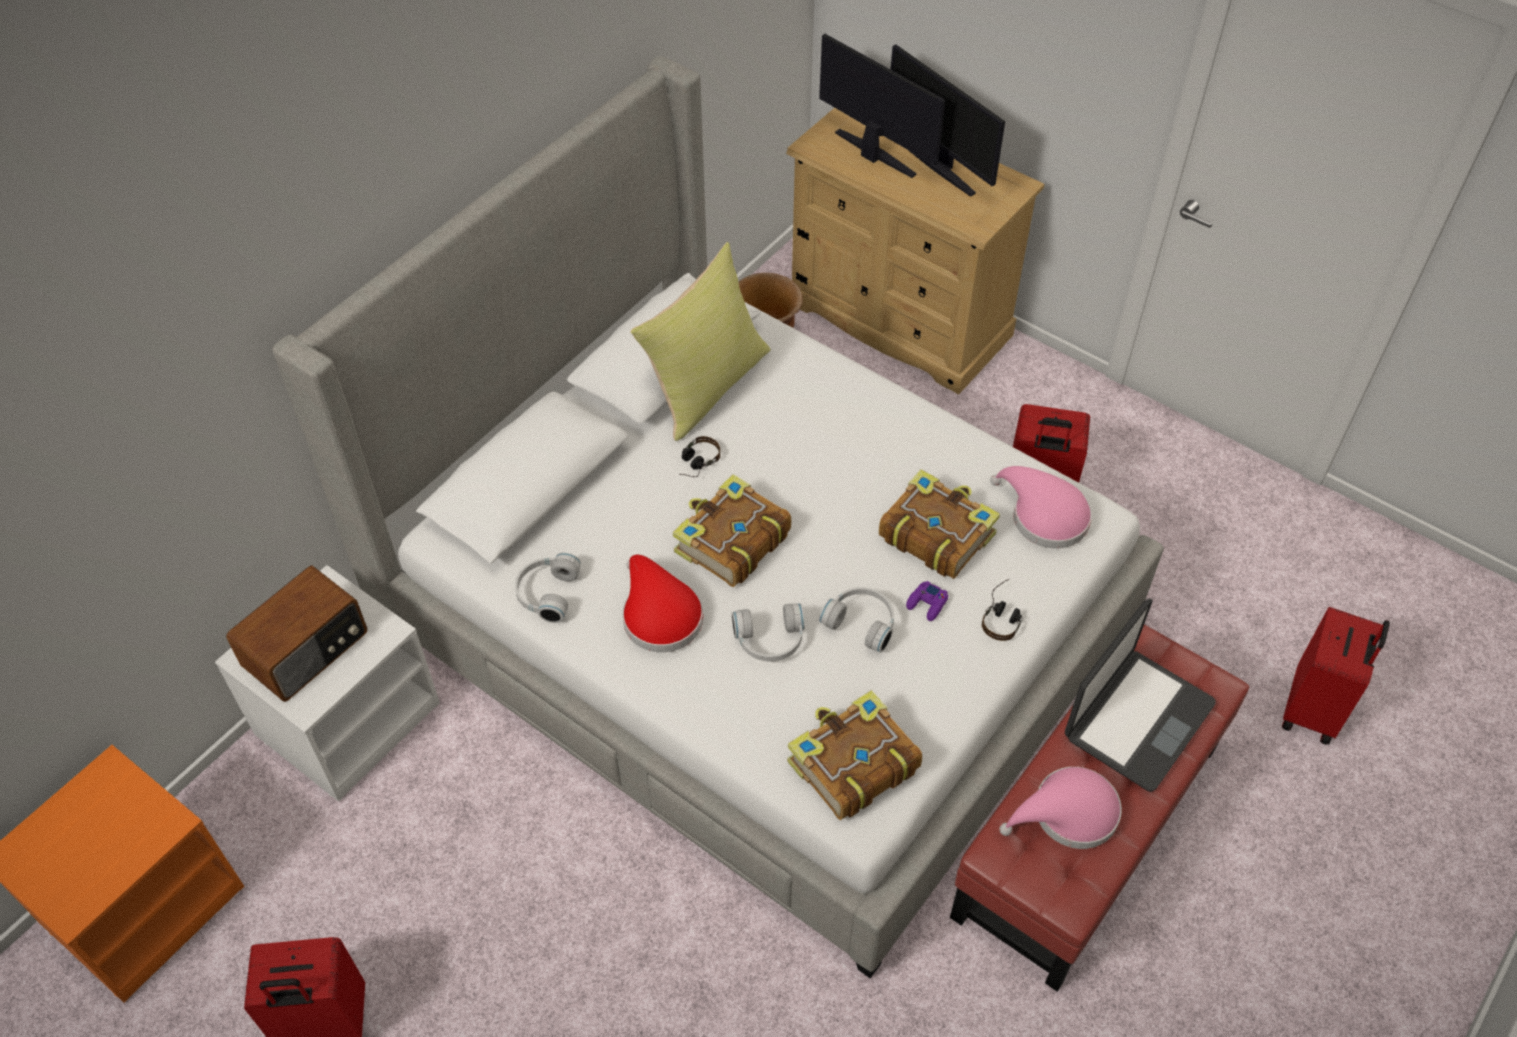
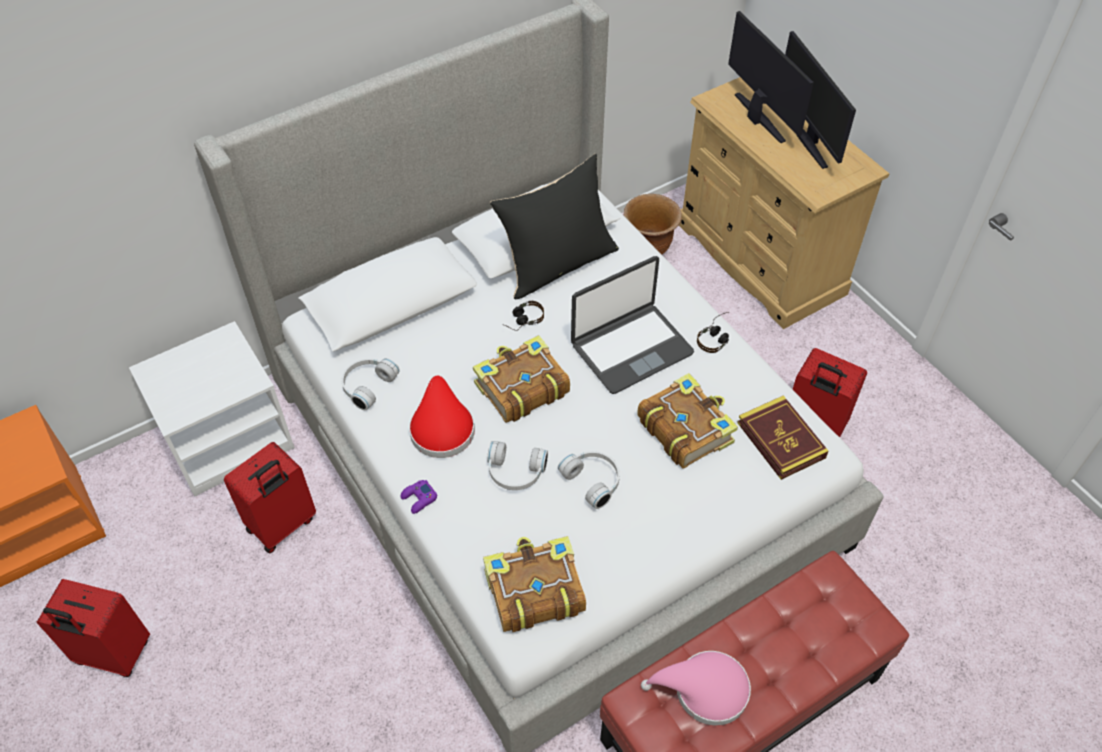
camera: 20 degrees right, 0 degrees up
(307, 650) = (193, 378): radio -> none
(707, 386) = (557, 264): yellow pillow -> black pillow
(927, 604) = (653, 482): purple game controller -> purple game controller (419, 499)
(1003, 616) = (710, 511): headphones -> headphones (716, 337)
(1044, 516) = (781, 440): pink hat -> book
(1137, 719) = (797, 631): laptop -> laptop (631, 348)
(1314, 710) = (981, 674): red suitcase -> red suitcase (282, 525)

